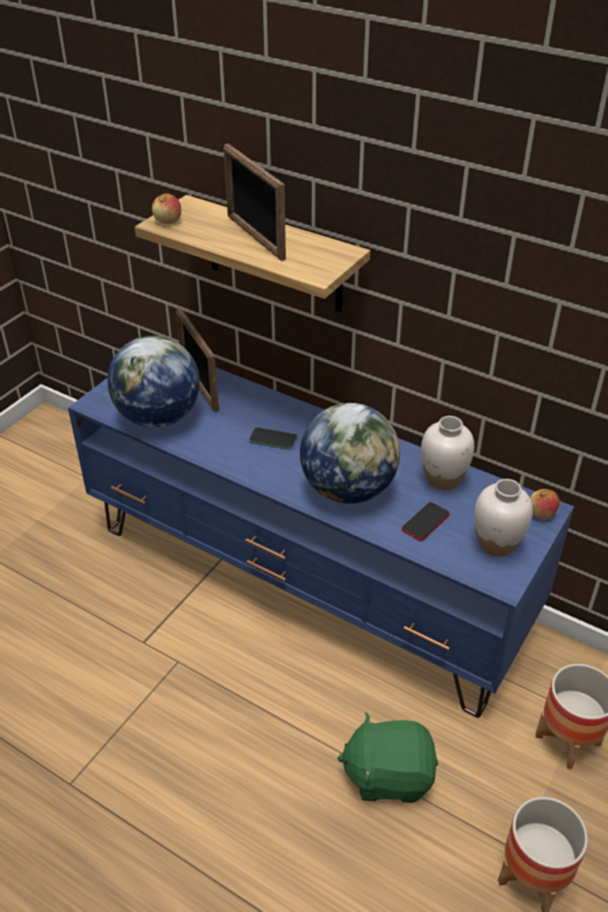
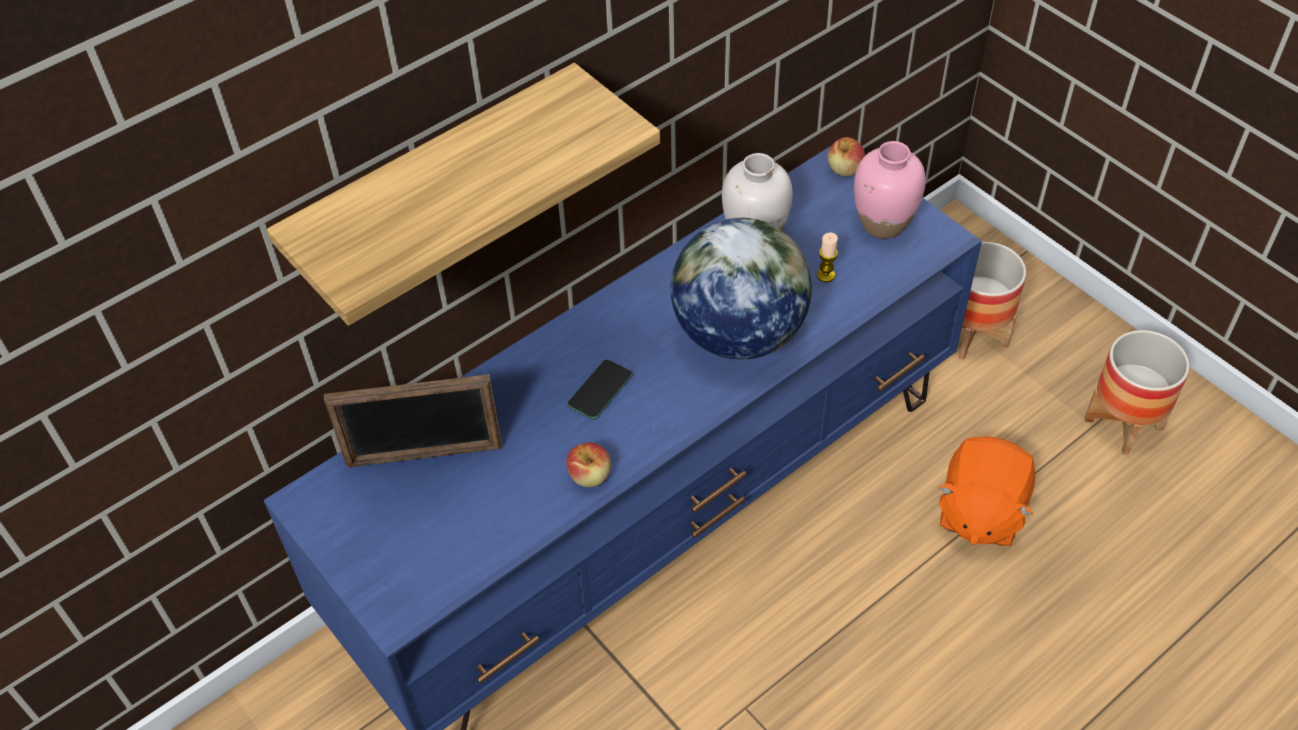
camera: 70 degrees left, 10 degrees up
(158, 417) = (480, 526): globe -> none
(168, 221) = (354, 265): apple -> apple (590, 475)
(255, 237) = (473, 171): picture frame -> none
(388, 775) = (979, 511): green plush toy -> orange plush toy
(425, 522) = (825, 275): phone -> candle
(496, 544) = (883, 224): white vase -> pink vase

